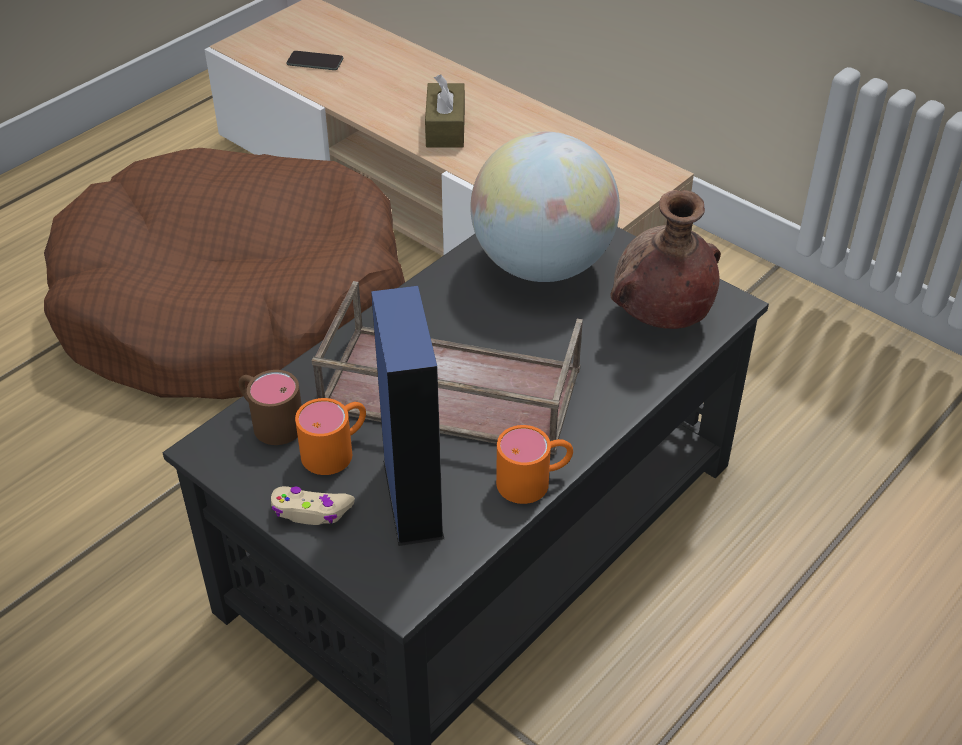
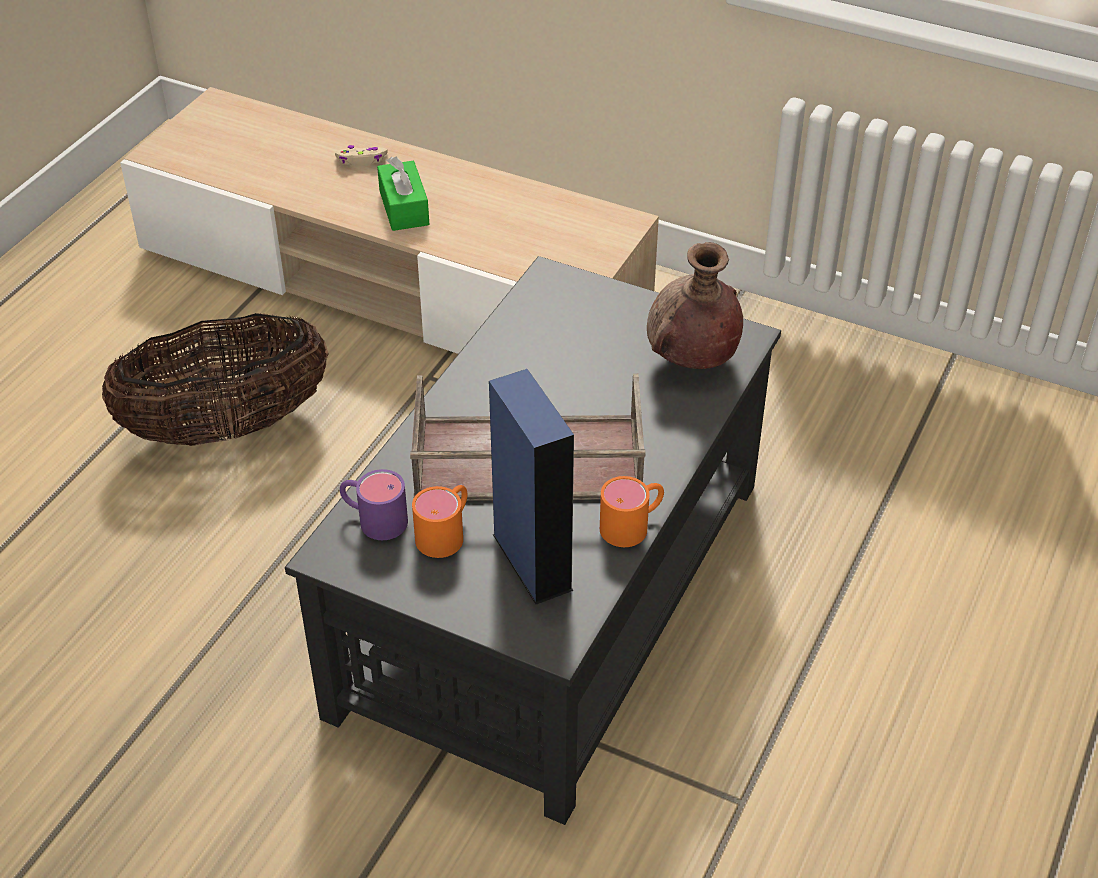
camera: 15 degrees left, 0 degrees up
(235, 309) = (227, 427): brown dog bed -> basket
(270, 420) = (373, 519): brown mug -> purple mug
(311, 511) = (446, 591): beige game controller -> beige game controller (361, 161)
(315, 61) = (243, 158): phone -> none
(445, 128) = (404, 208): brown tissue box -> green tissue box
(542, 265) = (568, 330): globe -> none

